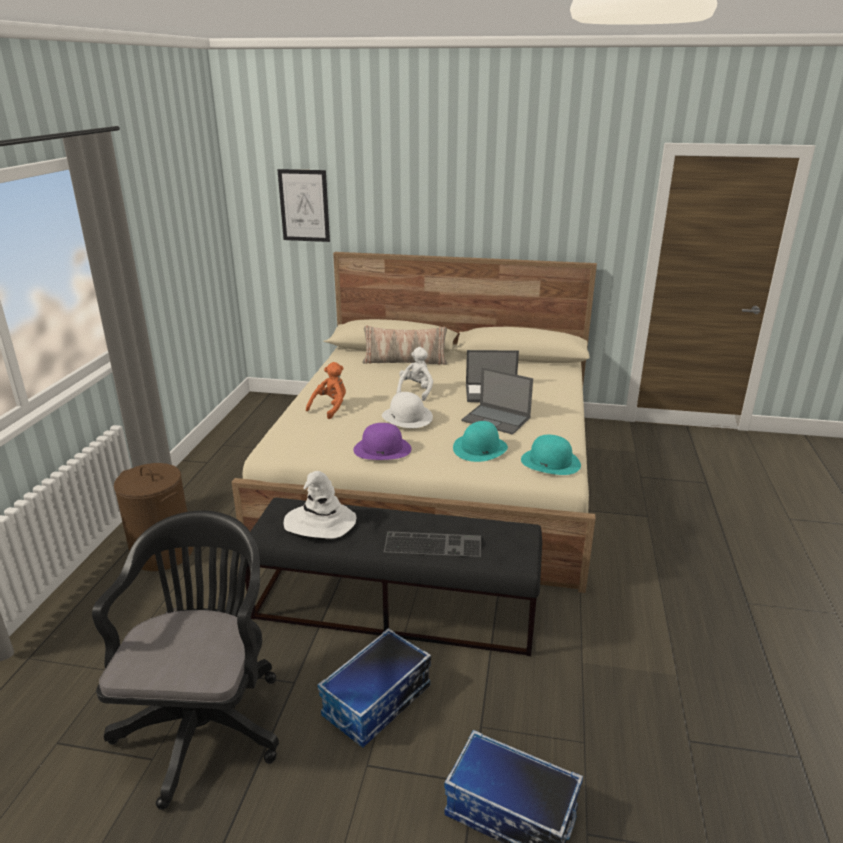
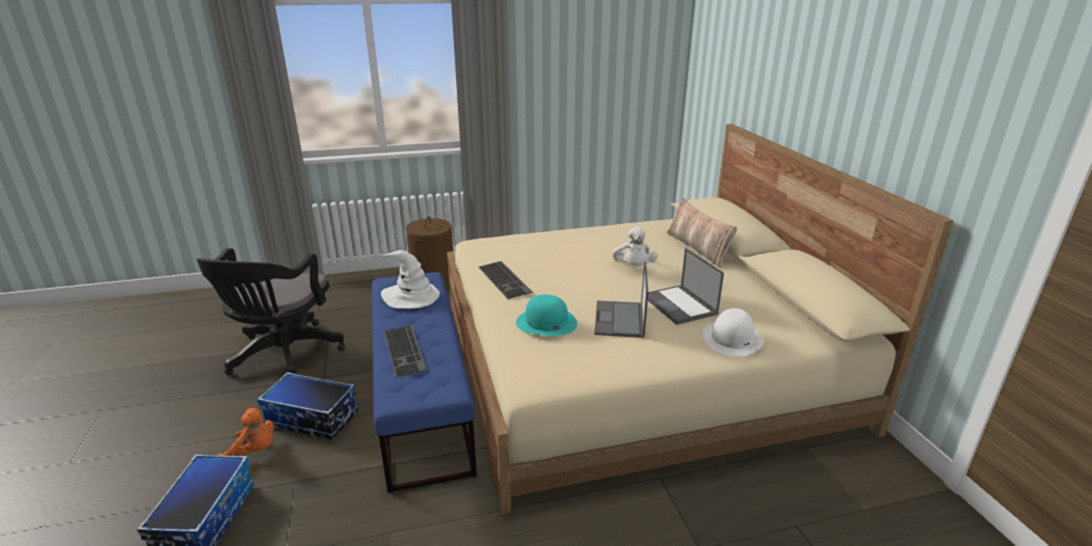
camera: 65 degrees right, 0 degrees up
(205, 721) = (283, 356): black office chair -> black office chair turned 120 degrees clockwise
(304, 205) = (726, 72): picture -> none
(330, 408) = (560, 243): orange plush toy -> orange plush toy (254, 451)
(382, 449) = (505, 279): purple hat -> keyboard
(396, 607) = (422, 397): black bench -> blue bench
(407, 417) = (572, 274): white hat -> white hat (732, 338)
(416, 391) = (634, 267): white plush toy -> white plush toy turned 90 degrees clockwise
(551, 462) = (552, 368): turquoise hat -> none

